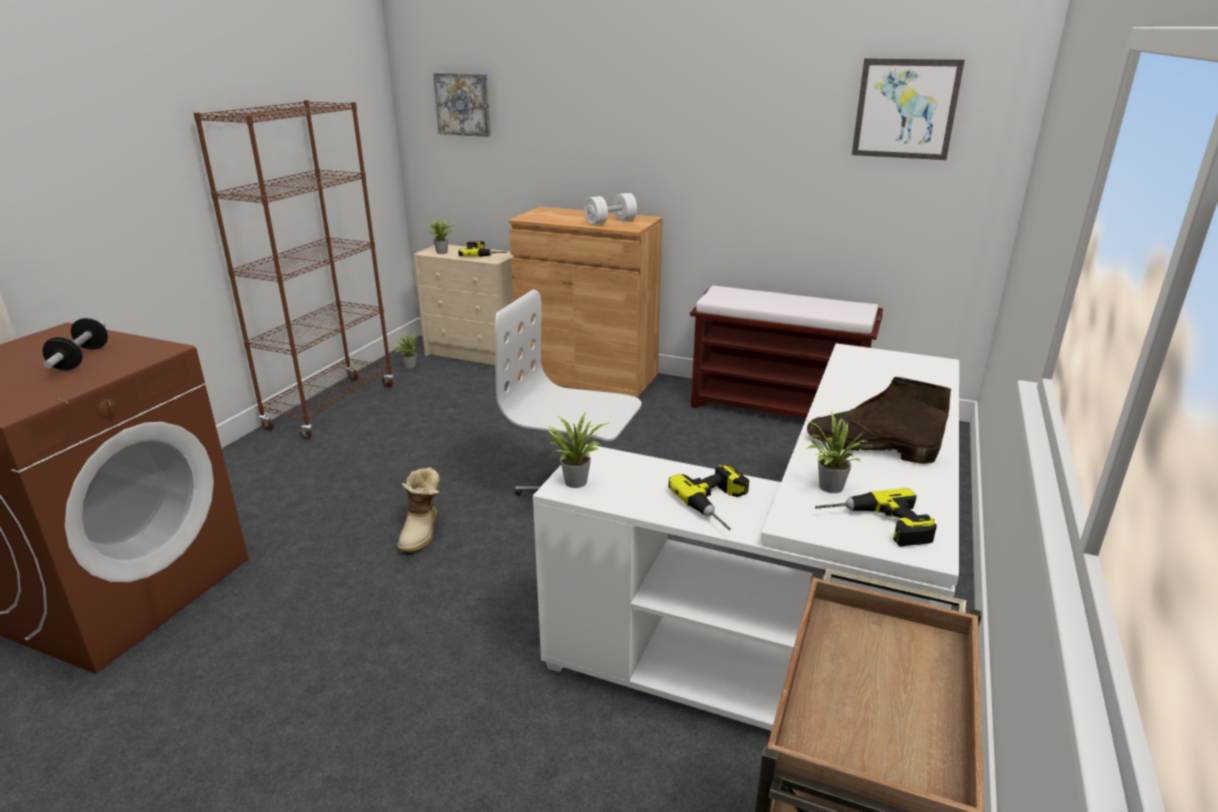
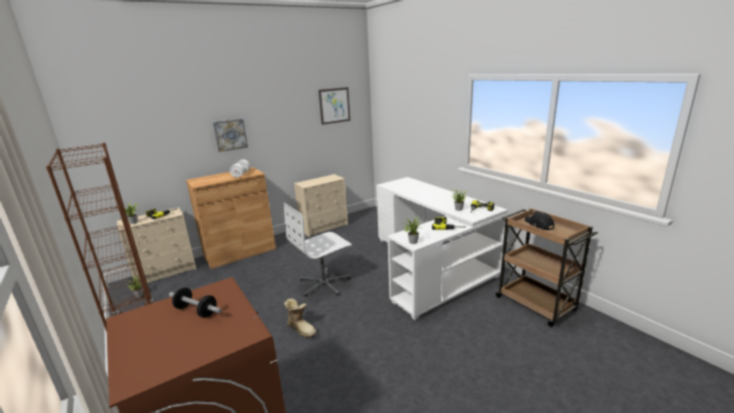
camera: 55 degrees left, 5 degrees down
(464, 104) = (122, 136): picture -> picture (230, 134)
(777, 408) = (324, 227): brown bench -> beige dresser
(868, 447) = (443, 200): brown boot -> none
(881, 668) = (538, 224): none -> black cap

